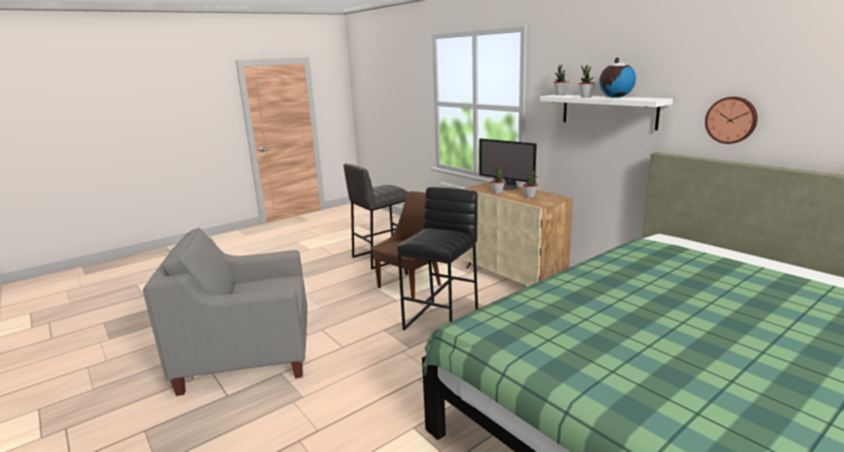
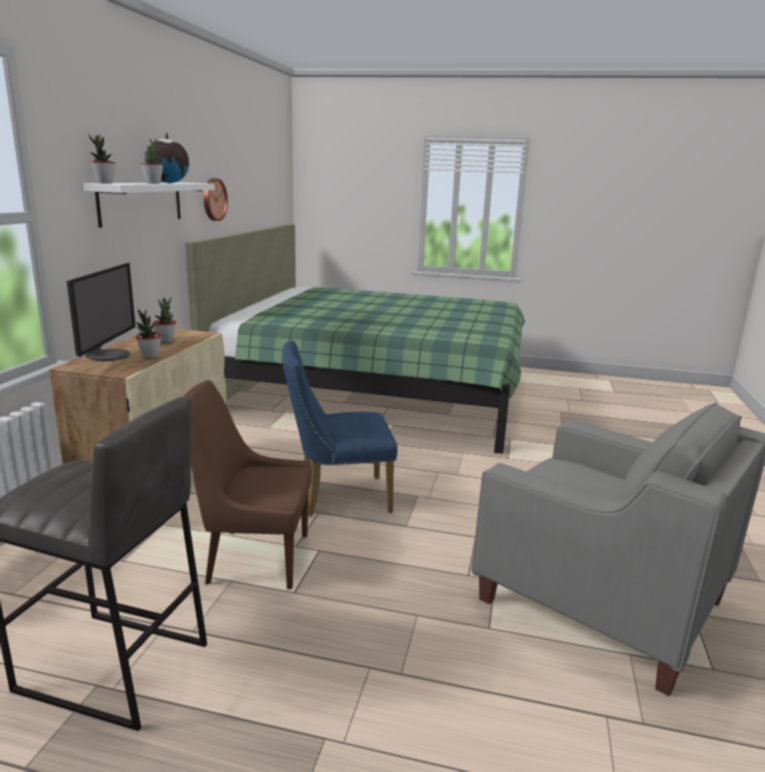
camera: 130 degrees left, 0 degrees up
(442, 320) = (336, 497): black stool -> blue chair

